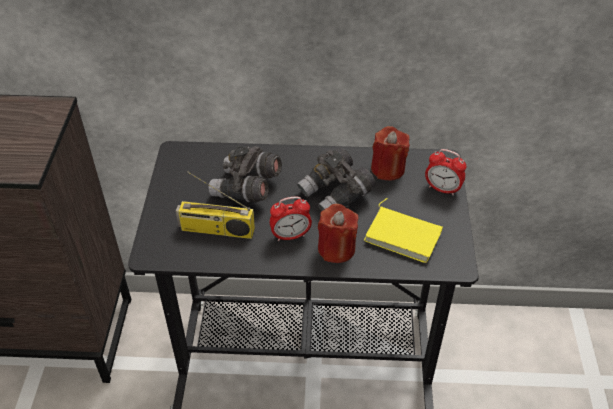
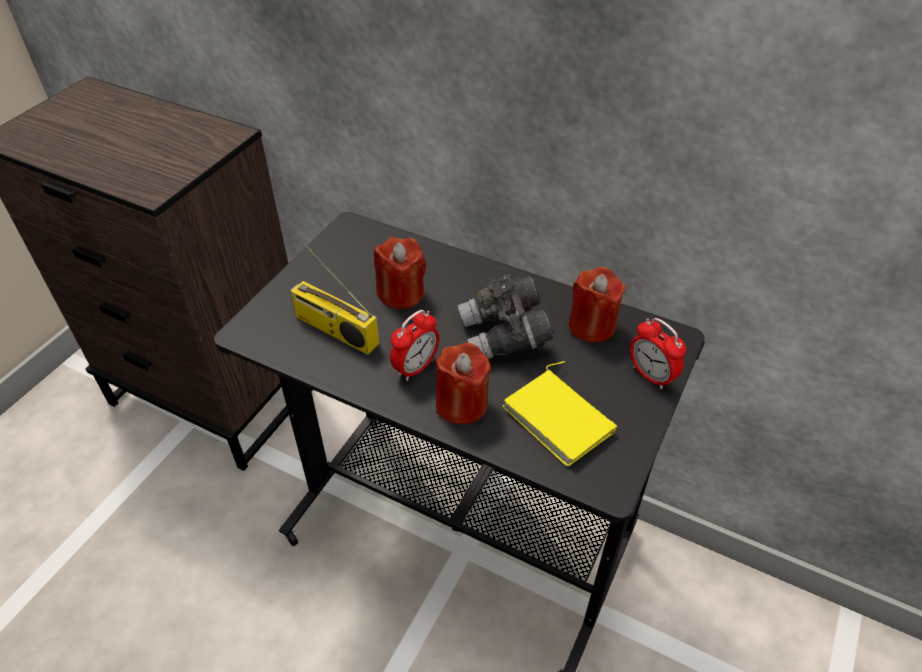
camera: 25 degrees right, 0 degrees up
(246, 189) = (401, 293): grey binoculars -> red candle
(290, 235) = (416, 367): alarm clock -> alarm clock turned 60 degrees counterclockwise

